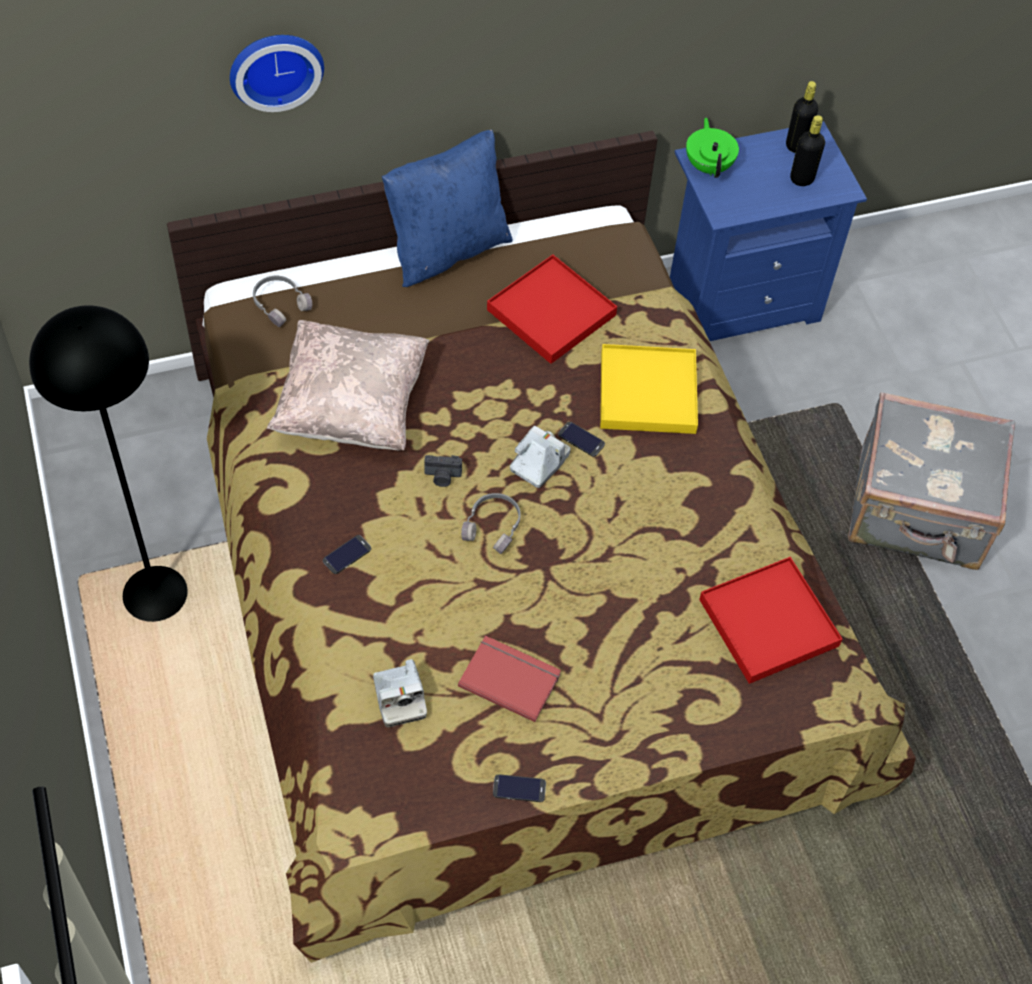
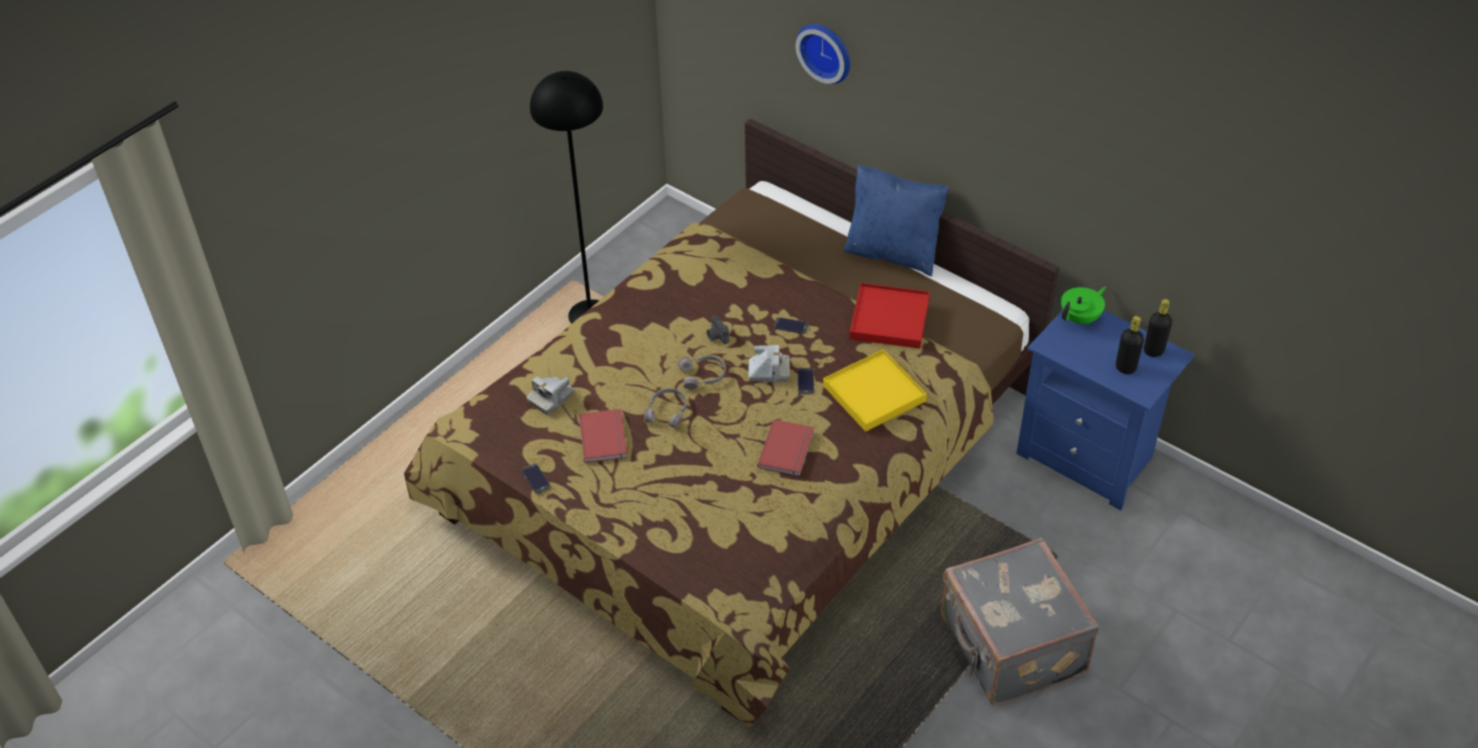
camera: 60 degrees right, 10 degrees down
(280, 303) = (774, 209): grey headphones -> grey headphones (667, 412)
(347, 555) = (625, 327): phone -> phone (791, 326)
(351, 407) = (728, 274): beige pillow -> none
(668, 515) = (788, 449): none -> red book
(768, 622) = (753, 537): red tray -> none

